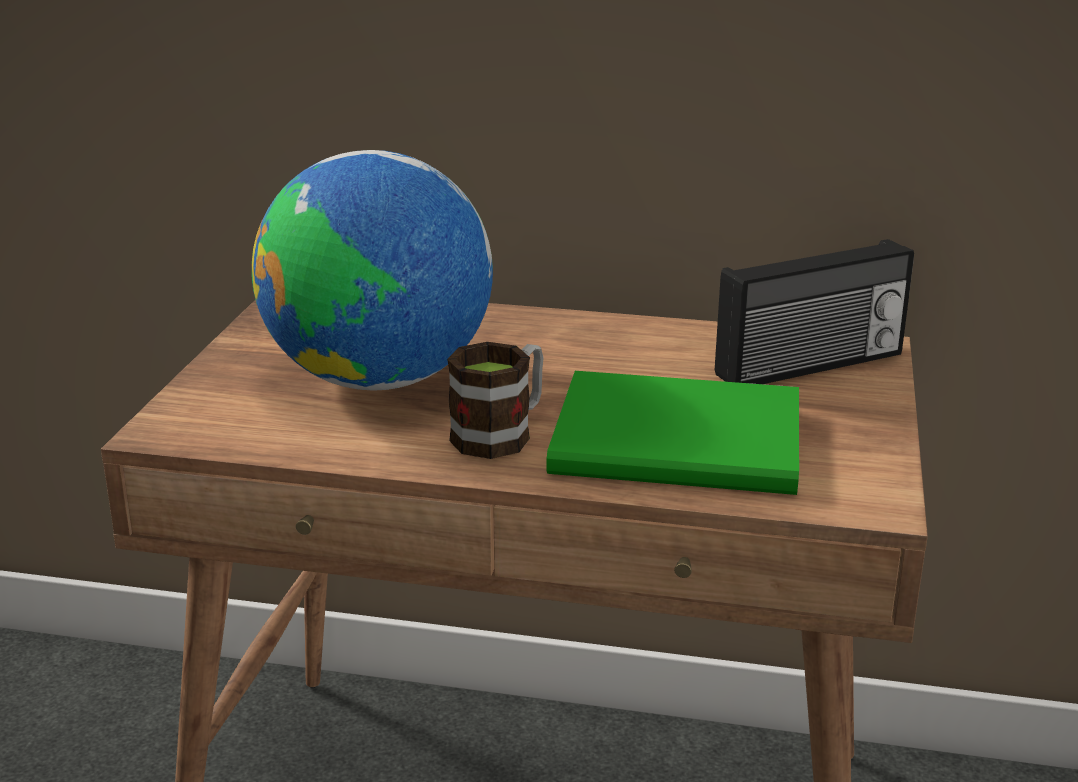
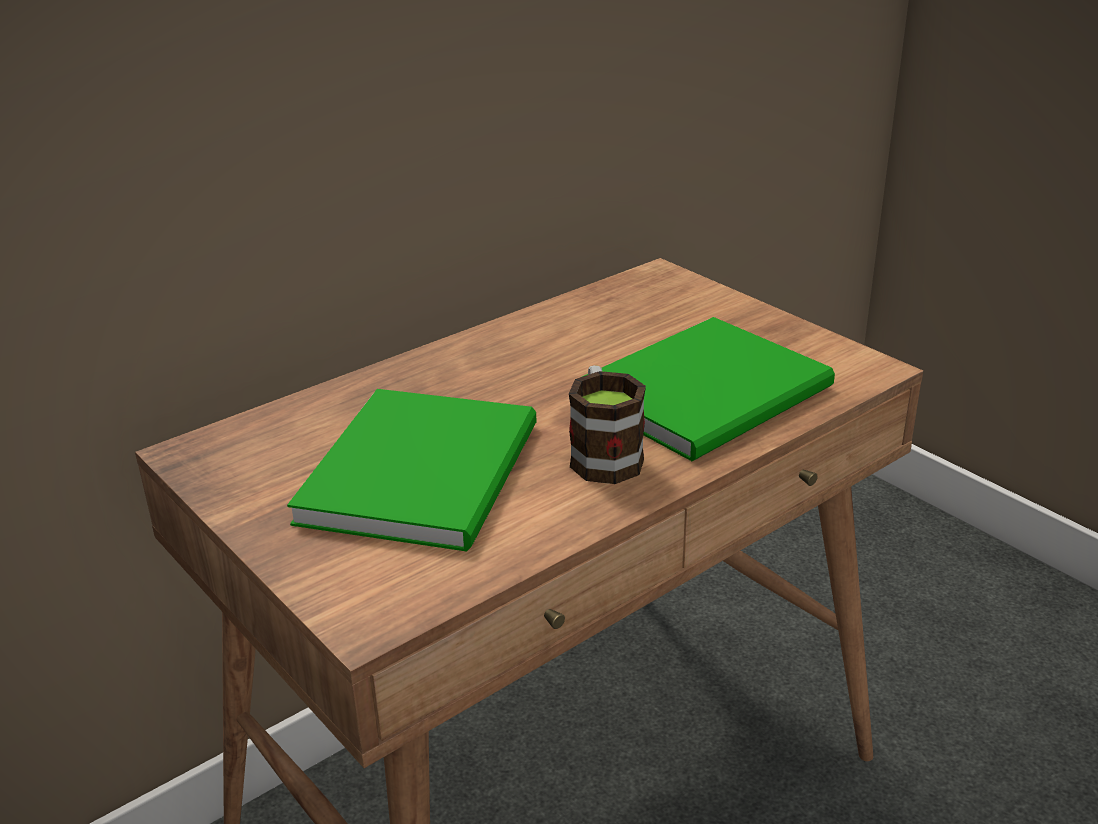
camera: 50 degrees left, 5 degrees up
(379, 379) = (429, 469): globe -> green book
(811, 366) = (658, 303): radio -> none

